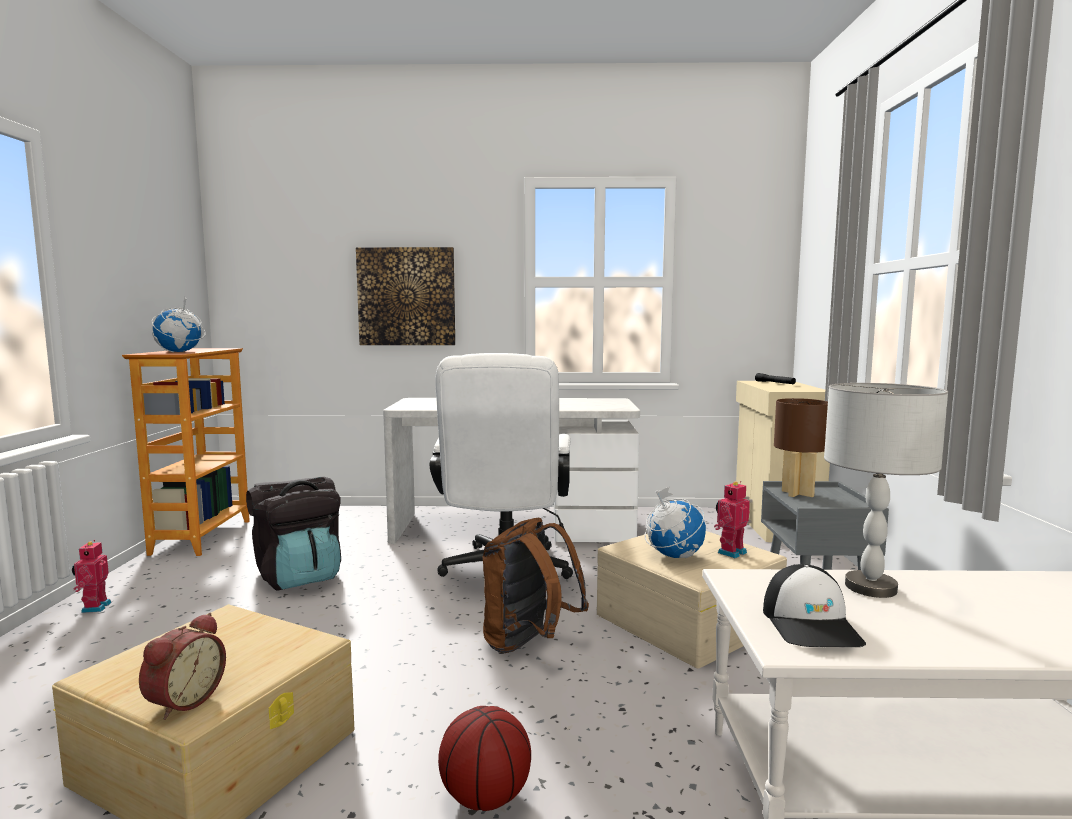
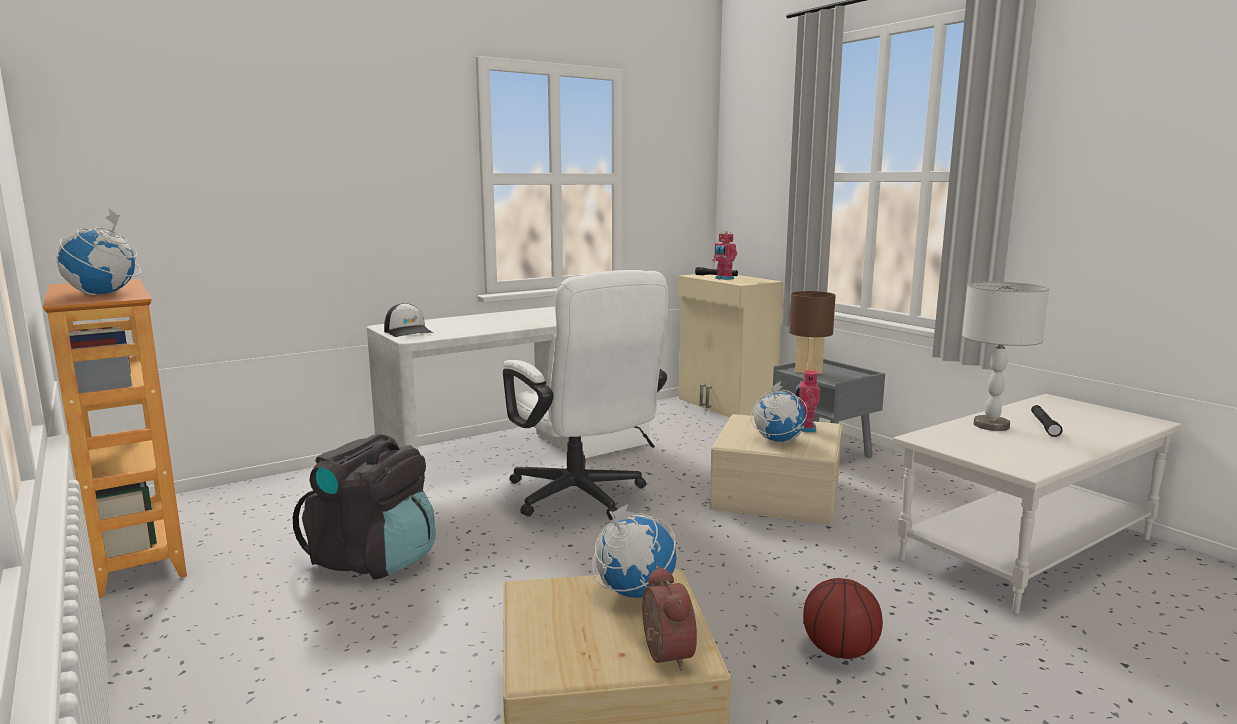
camera: 35 degrees left, 5 degrees up
(94, 607) = (158, 672): toy robot -> toy robot (723, 278)
(274, 644) = (634, 593): none -> globe
(406, 296) = (343, 197): picture -> none
(528, 644) = (698, 546): brown backpack -> none
(811, 624) = (1010, 454): cap -> cap (408, 331)
(961, 607) = (1044, 425): none -> black flashlight

